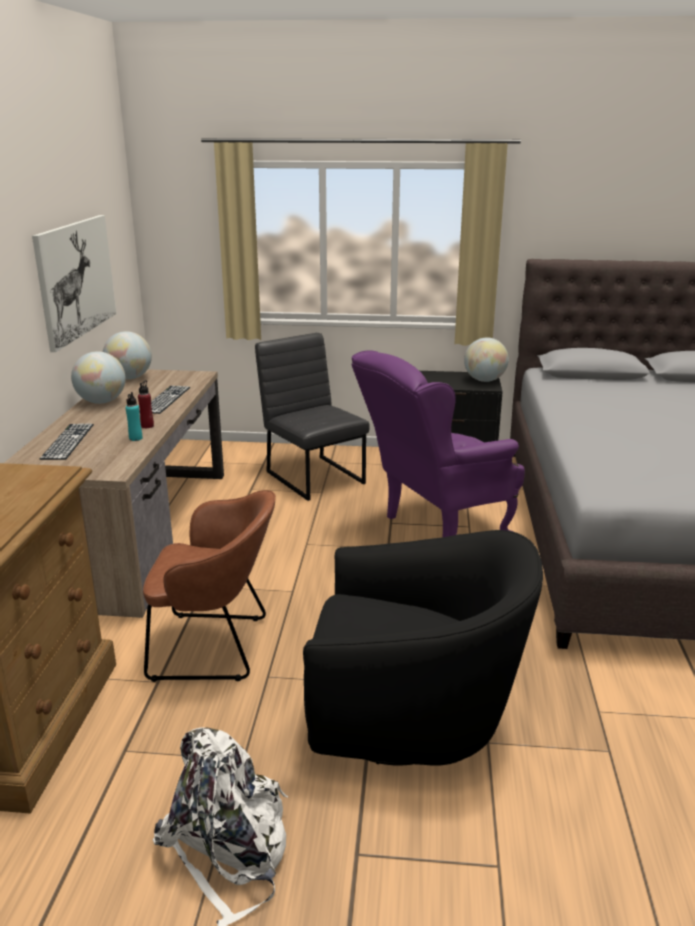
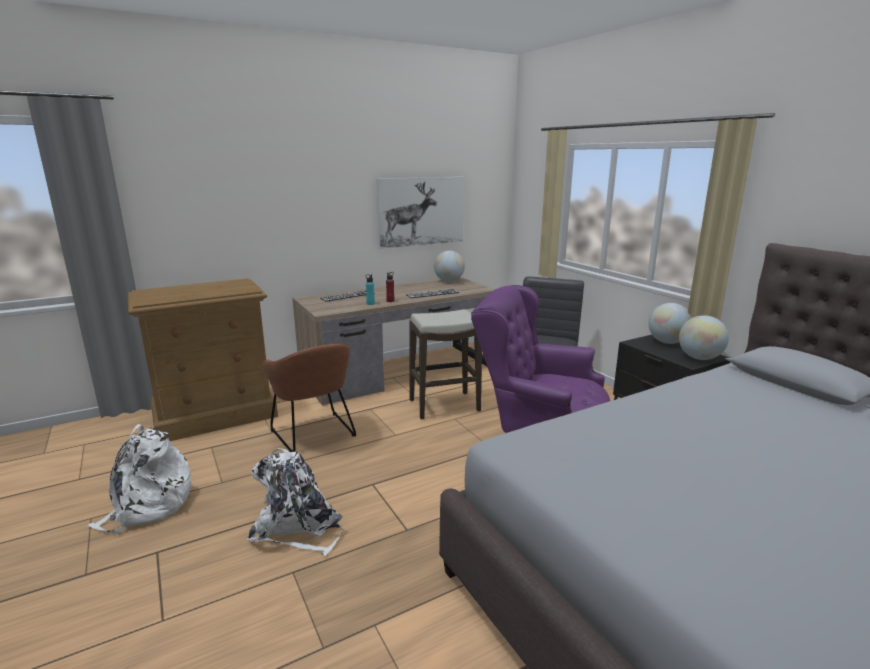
camera: 55 degrees right, 5 degrees down
(102, 402) = (406, 286): globe -> globe (667, 342)
(269, 538) = (444, 405): none -> stool
(412, 717) = (298, 527): black armchair -> white backpack

